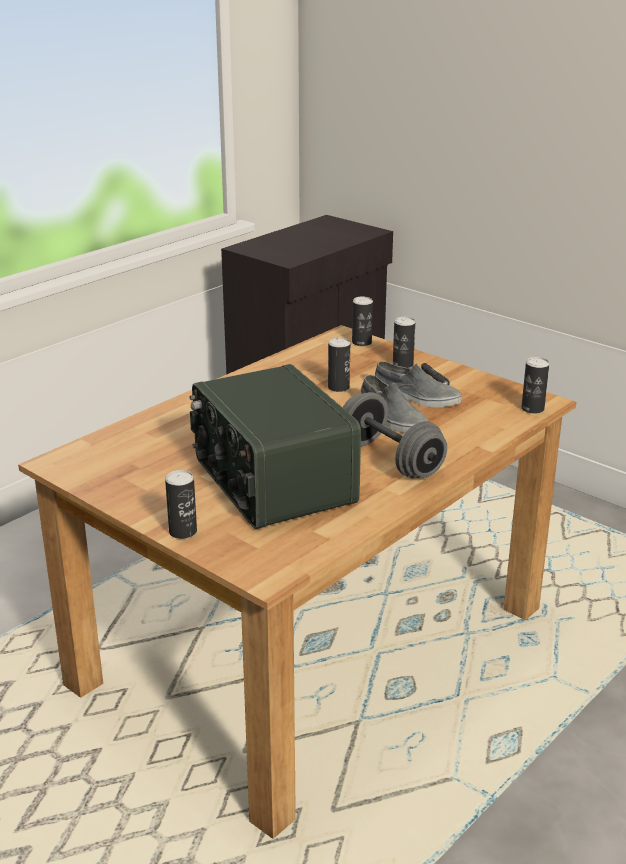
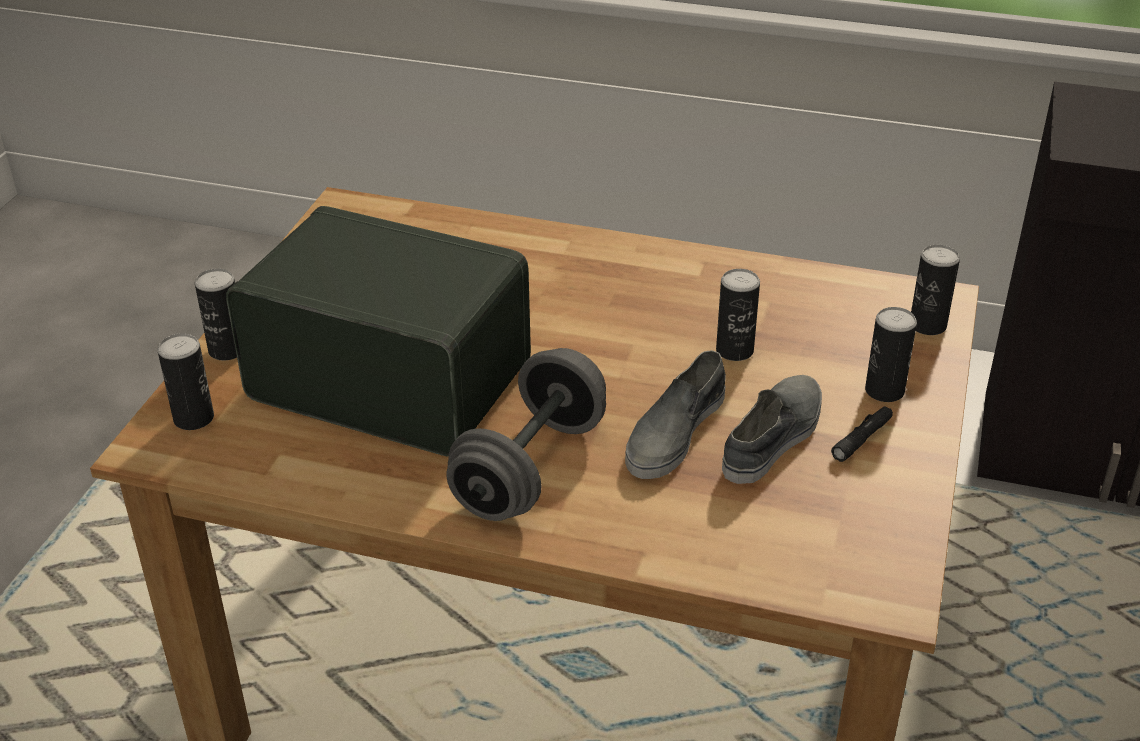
camera: 65 degrees right, 10 degrees up
(271, 482) = (392, 378): radio -> radio turned 75 degrees clockwise
(416, 396) = (773, 437): grey shoe -> grey shoe turned 150 degrees counterclockwise
(532, 409) = (846, 588): can -> can (194, 418)

